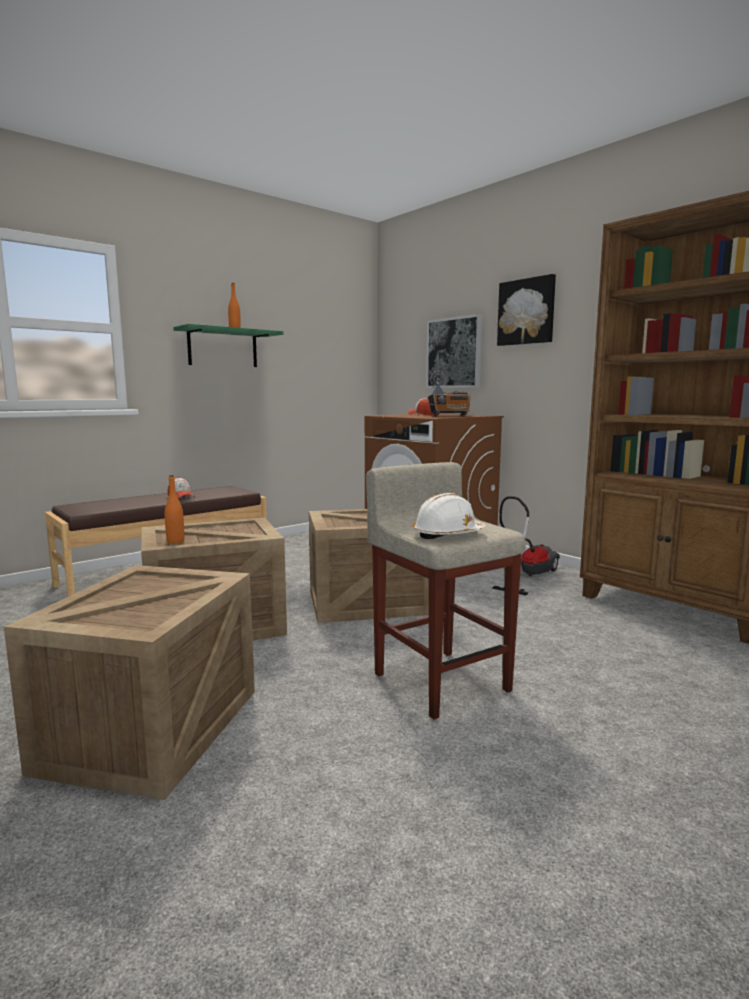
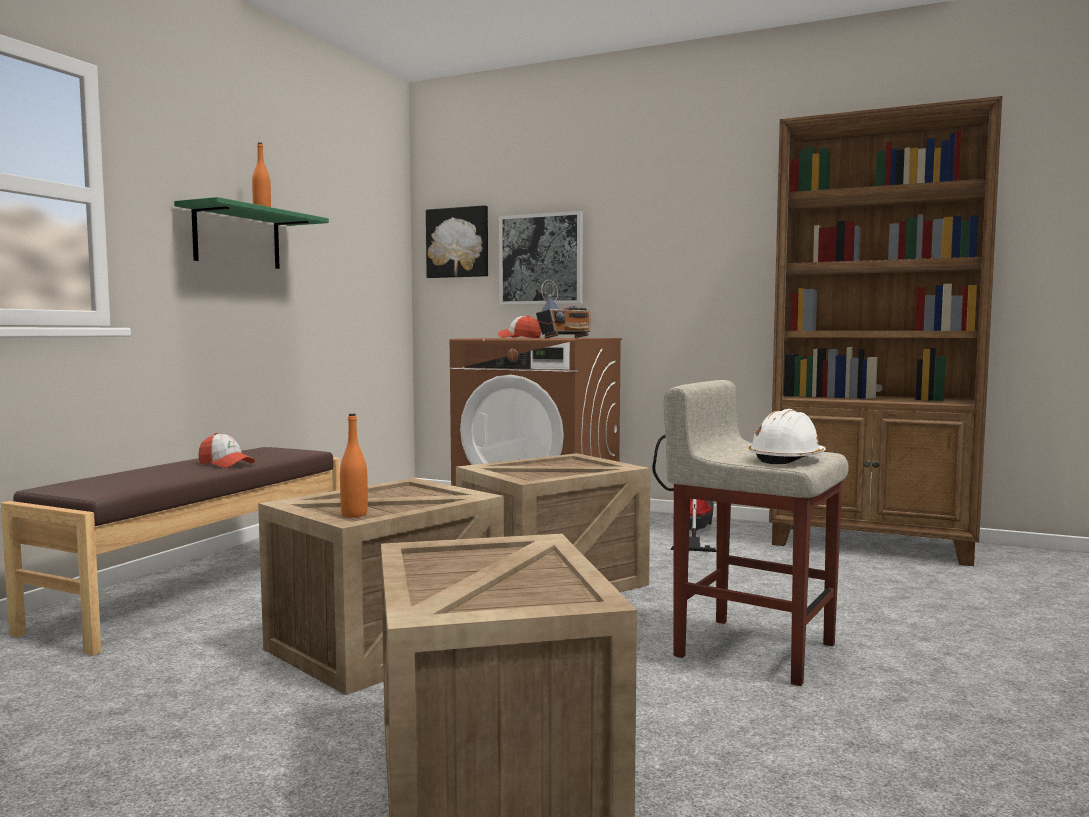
camera: 25 degrees left, 5 degrees down
(527, 312) = (646, 212): picture -> picture (458, 243)

